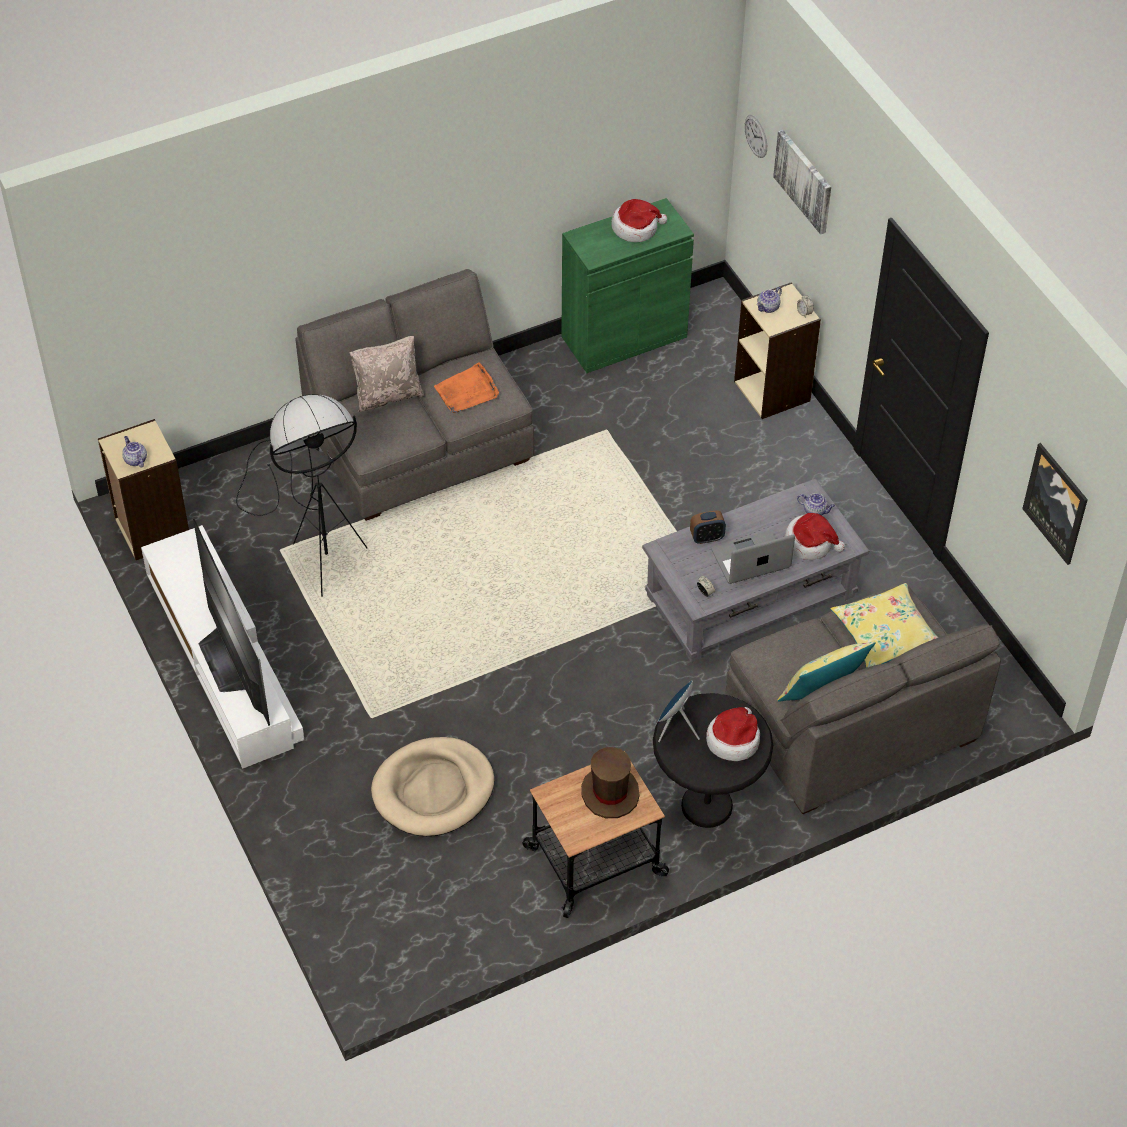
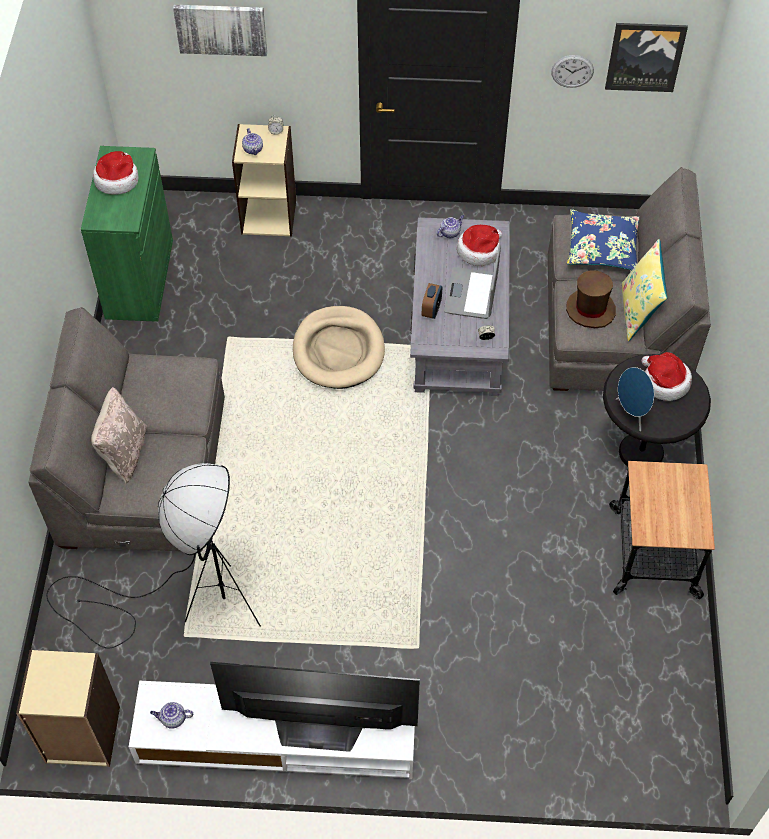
camera: 60 degrees left, 5 degrees up
(135, 460) = (70, 690): teapot -> teapot (173, 719)
(433, 790) = (521, 635): beige dog bed -> beige dog bed (338, 350)
(467, 391) = (167, 392): orange tray -> none
(610, 793) = (665, 490): brown hat -> brown hat (590, 309)
(756, 136) = (134, 37): wall clock -> wall clock (572, 71)
(885, 634) = (602, 247): yellow pillow -> blue pillow

